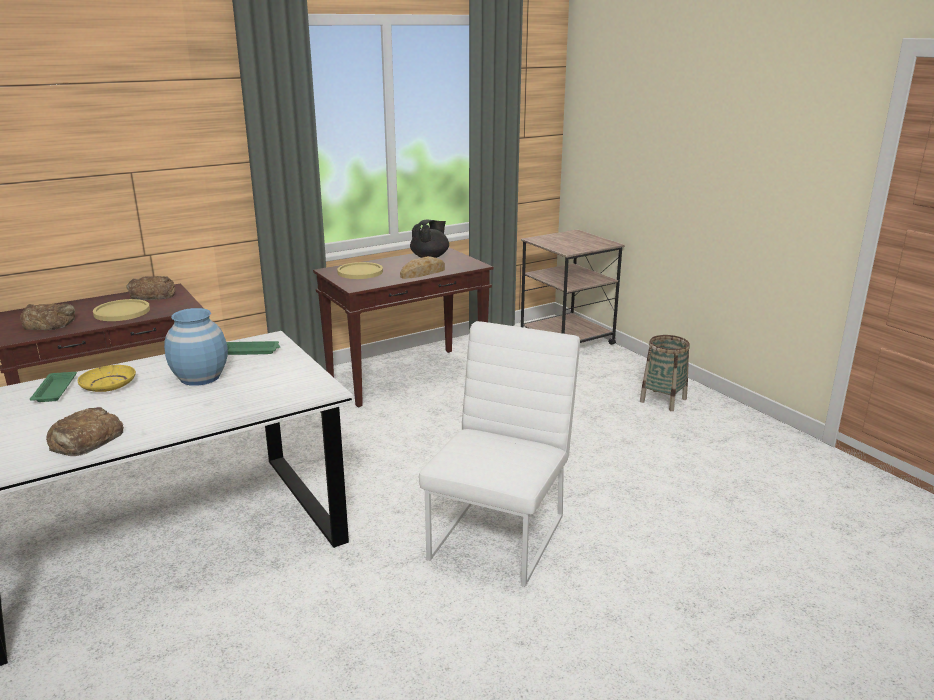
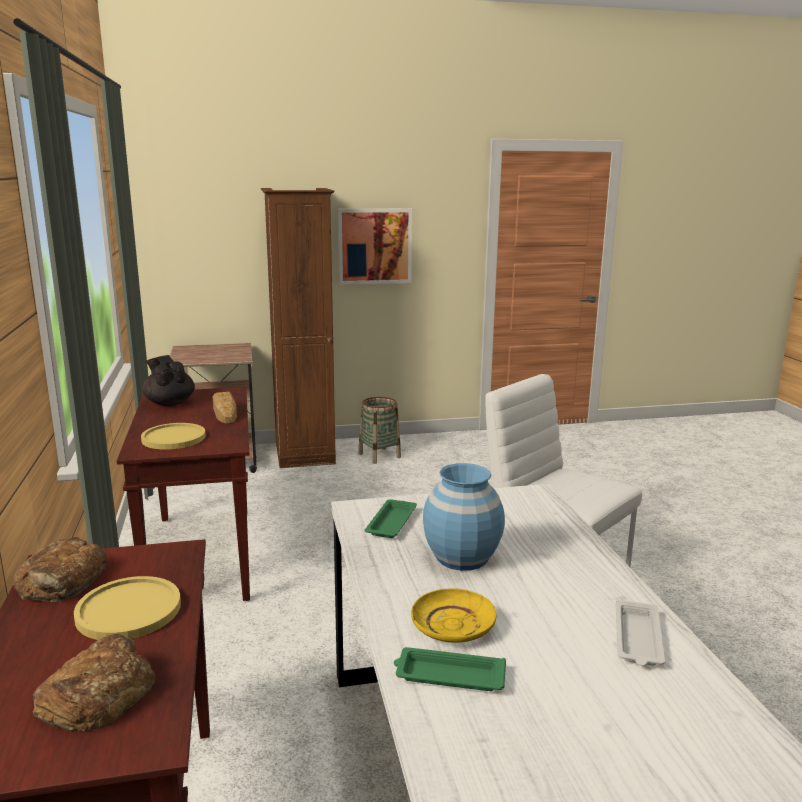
camera: 70 degrees left, 5 degrees down
(85, 440) = (637, 639): bread -> white tray
(623, 368) = (305, 454): none -> brown cabinet
(740, 169) = (374, 246): none -> picture

